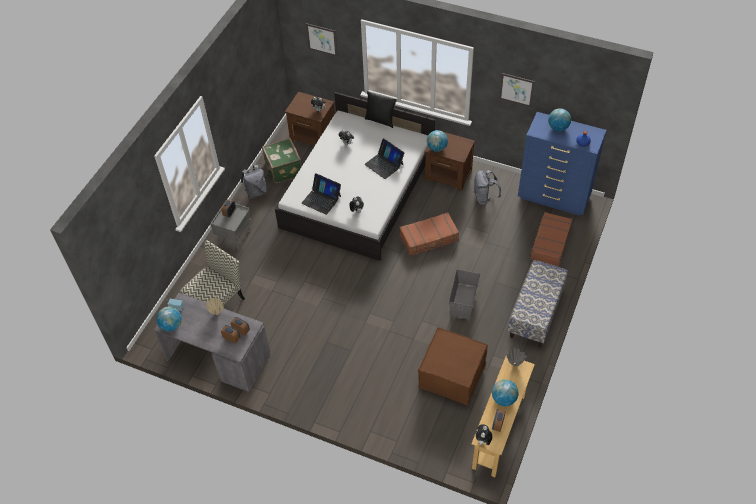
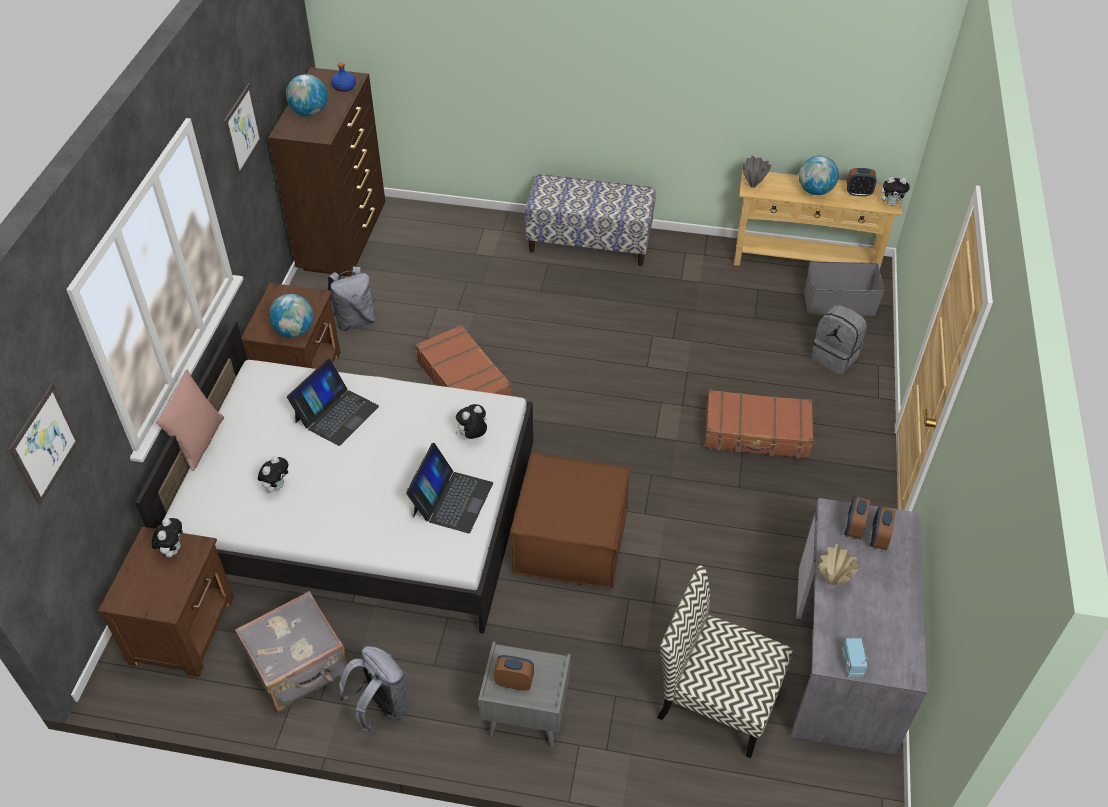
camera: 105 degrees left, 5 degrees down
(171, 325) = (899, 659): globe -> none
(283, 169) = (299, 668): green suitcase -> grey suitcase
(380, 120) = (198, 442): black pillow -> pink pillow
(408, 419) = (835, 357): none -> grey backpack
(452, 375) = (735, 319): brown ottoman -> brown ottoman (571, 540)
(464, 300) = (588, 322): grey storage box -> grey storage box (839, 304)
(550, 243) = (445, 238): brown suitcase -> brown suitcase (756, 433)
(554, 197) = (344, 240): blue dresser -> brown dresser

